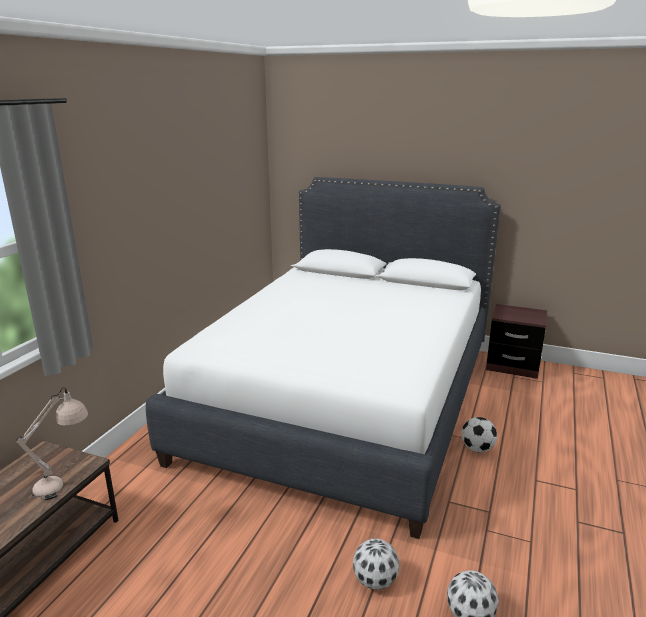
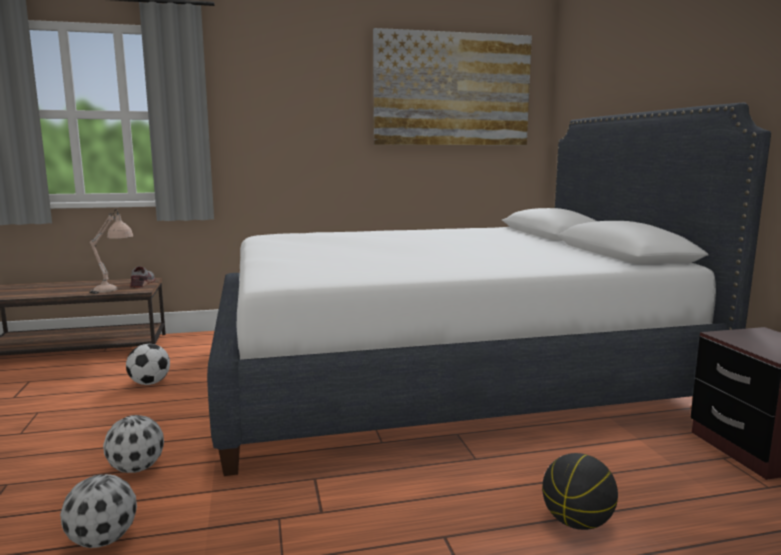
camera: 55 degrees right, 10 degrees down
(55, 456) = (143, 283): none -> grey shoe
(222, 157) = (452, 90): none -> picture
(477, 449) = (460, 472): football -> football (150, 383)
(544, 438) = (577, 522): none -> basketball

